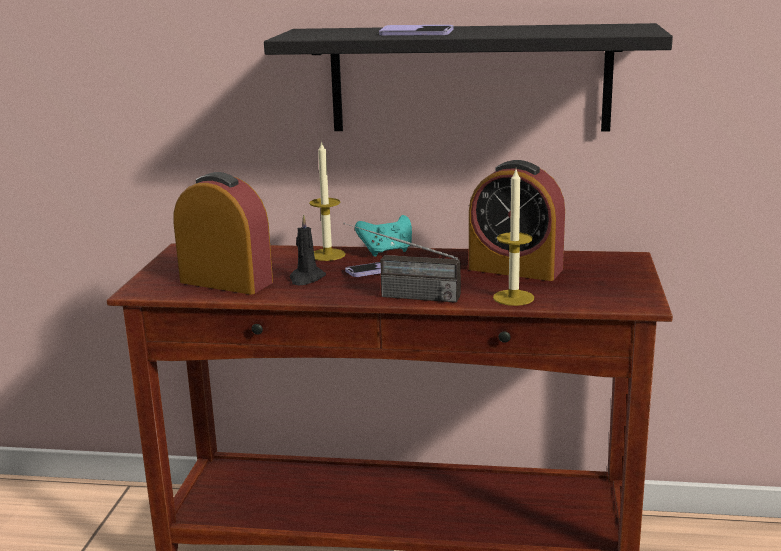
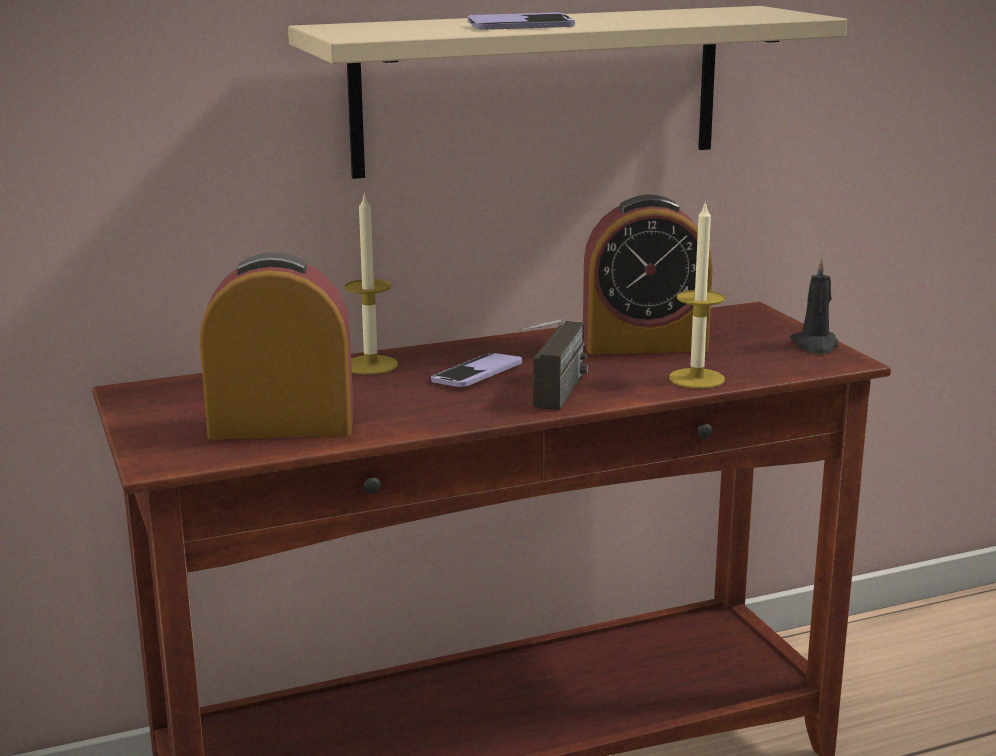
camera: 30 degrees left, 0 degrees up
(306, 278) = (393, 401): black candle -> black candle (815, 345)
(386, 252) = (447, 348): turquoise game controller -> none
(400, 295) = (555, 400): radio -> radio turned 60 degrees counterclockwise
(469, 79) = (539, 90): black shelf -> beige shelf

